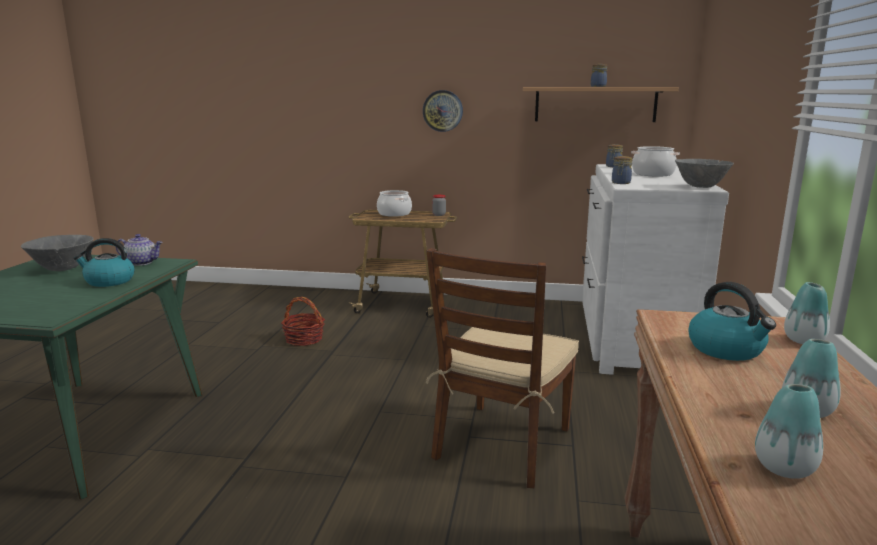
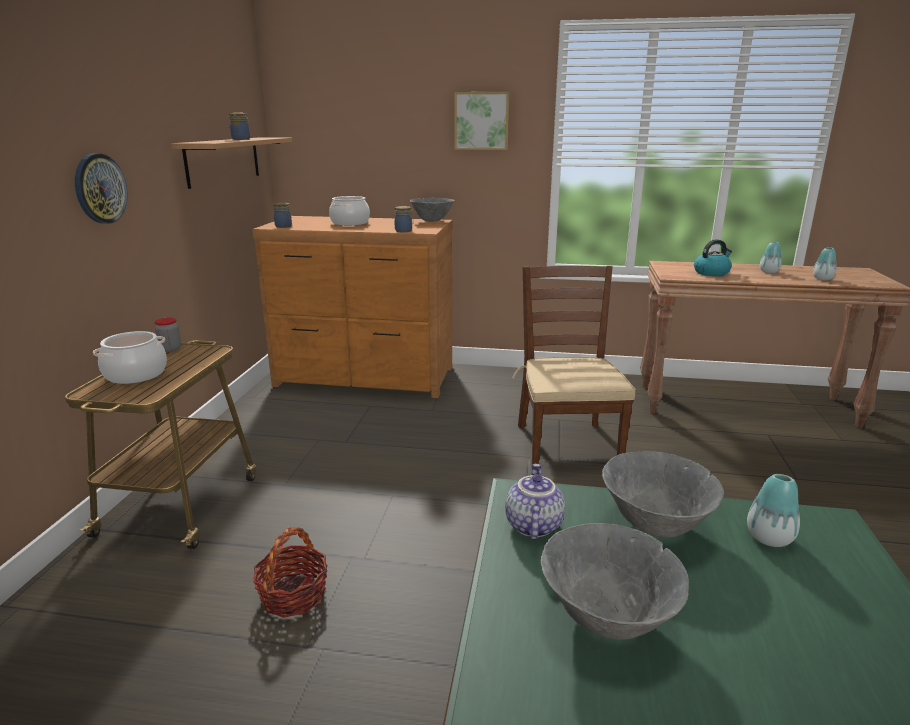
camera: 90 degrees left, 5 degrees up
(109, 281) = (655, 526): kettle -> grey bowl
(502, 444) = (566, 445): brown chair -> brown chair turned 120 degrees counterclockwise
(632, 338) = (365, 377): white dresser -> brown dresser
(770, 62) = (481, 121): none -> picture
(803, 340) = (686, 263): vase -> vase (769, 538)

